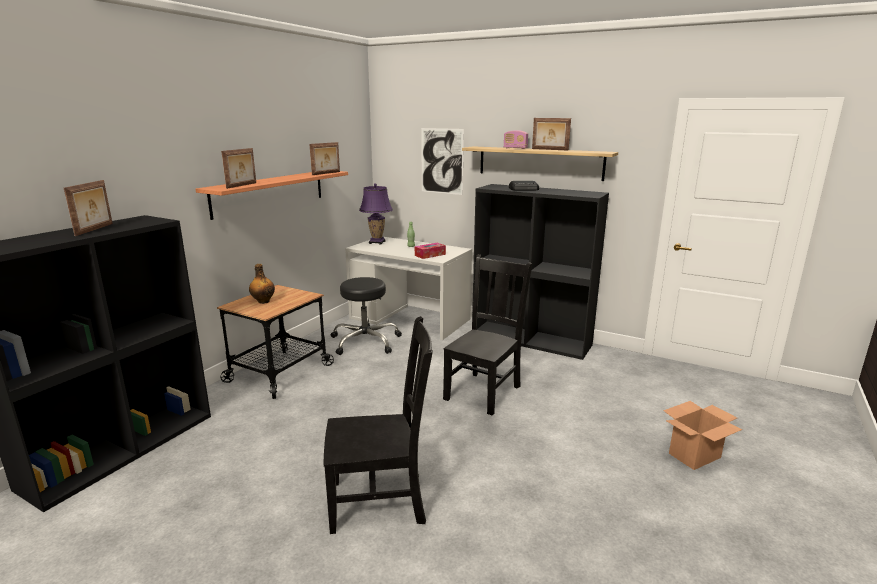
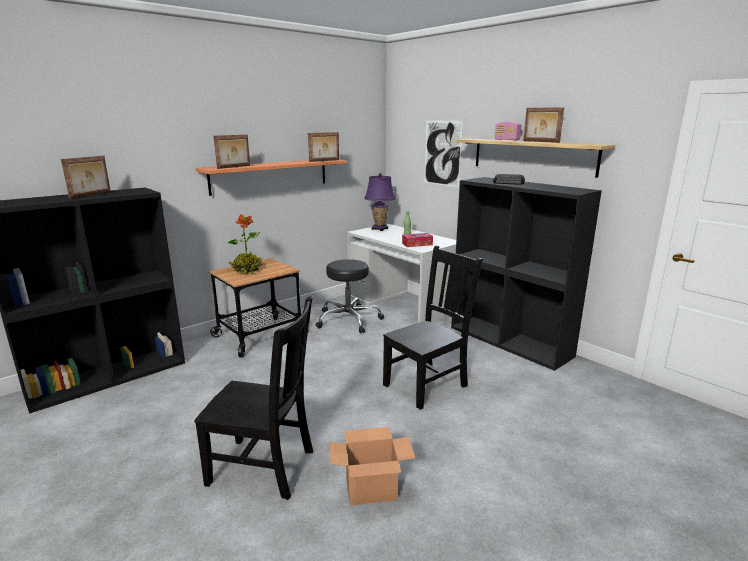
camera: 20 degrees right, 0 degrees up
(263, 301) = (247, 270): bottle -> potted plant
(694, 455) = (625, 503): cardboard box -> cardboard box (371, 489)

